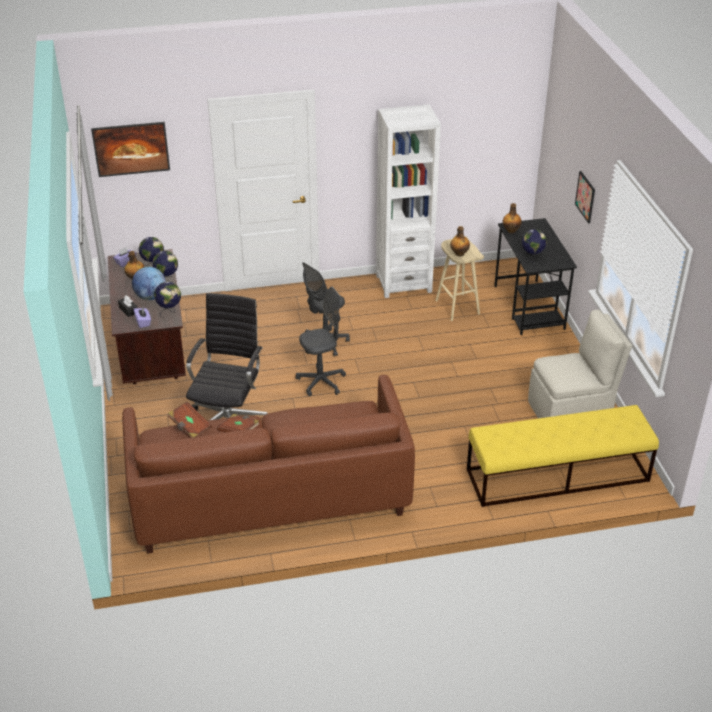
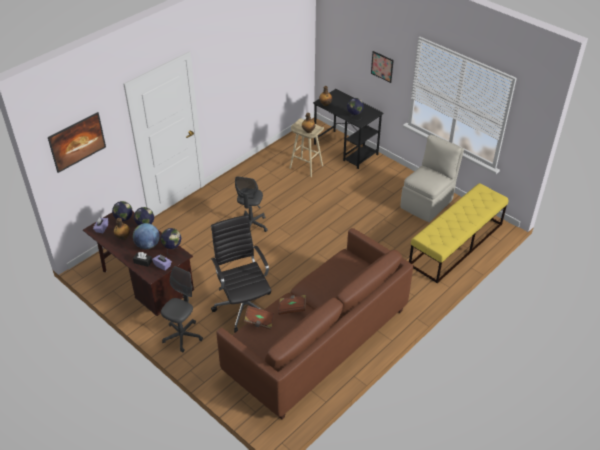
camera: 35 degrees left, 5 degrees up
(321, 382) = (274, 252): grey office chair -> grey office chair (182, 336)
(403, 283) = (260, 165): white bookcase -> none

